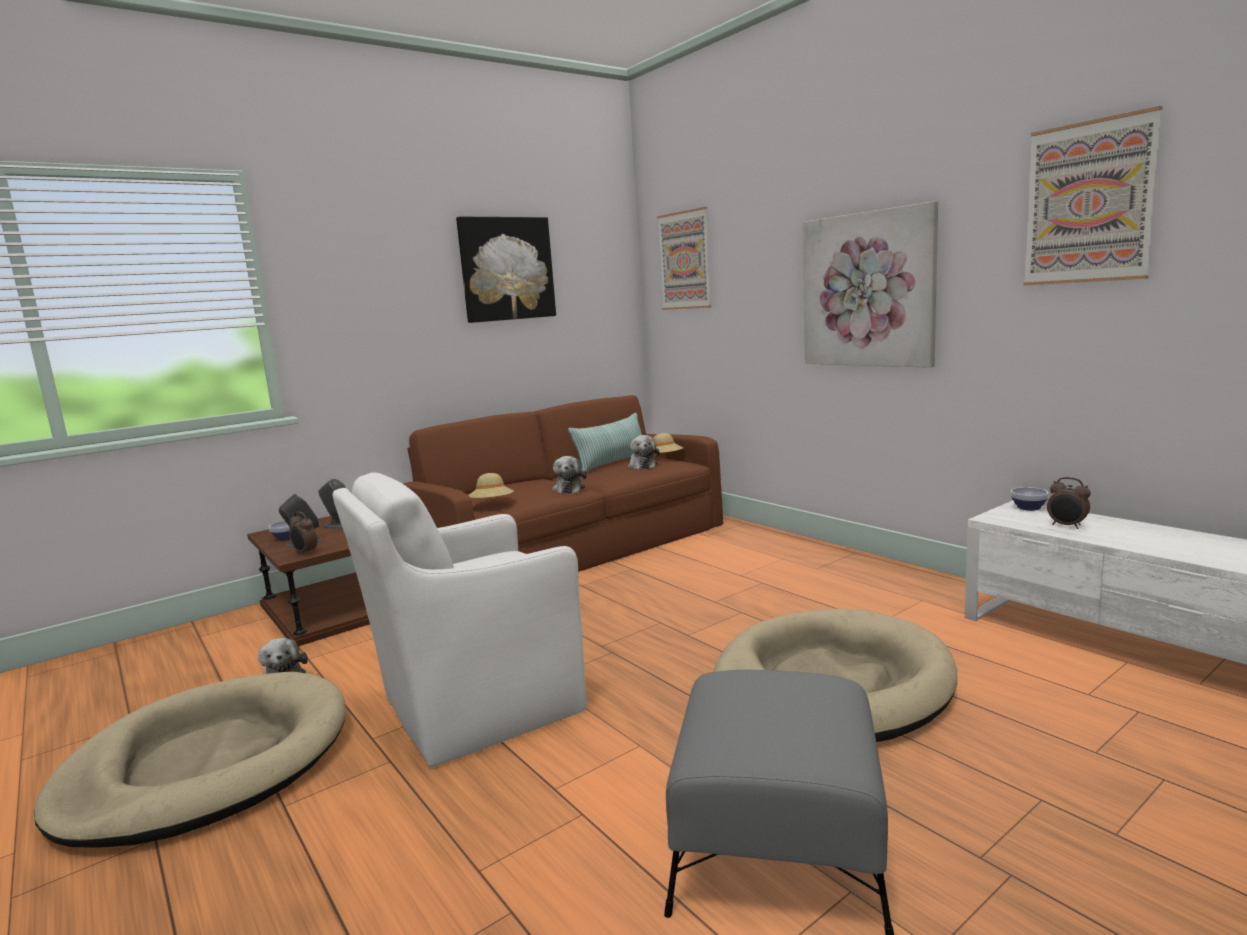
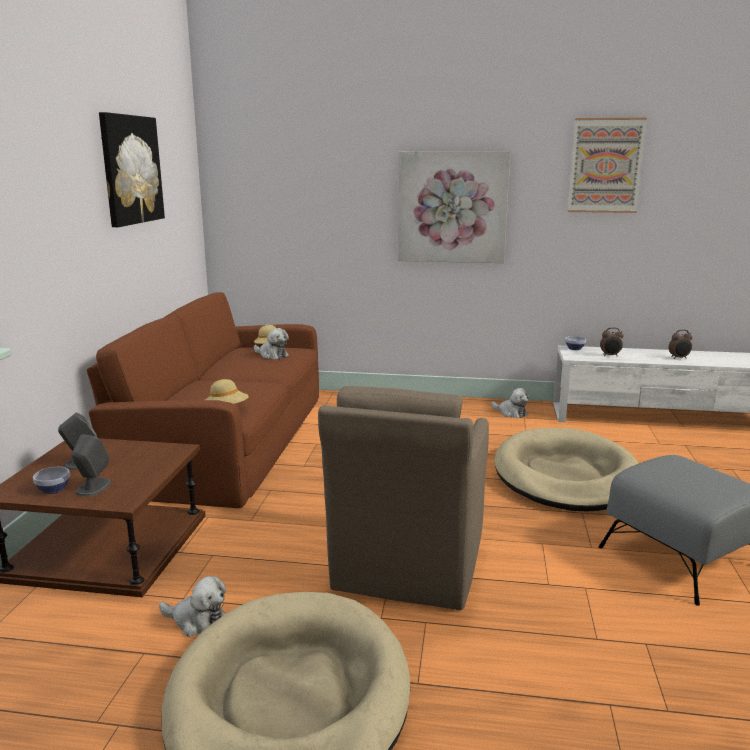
camera: 45 degrees left, 5 degrees up
(305, 553) = (127, 494): alarm clock -> alarm clock (679, 358)
(475, 706) = (407, 567): white armchair -> brown armchair
(569, 488) = (256, 384): plush toy -> plush toy (511, 413)
(612, 463) = (235, 357): pillow -> none
(685, 260) = (263, 169): picture -> none

